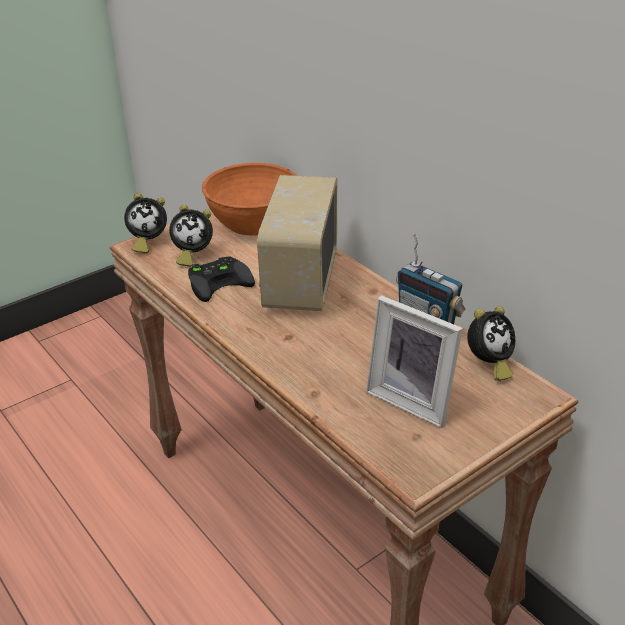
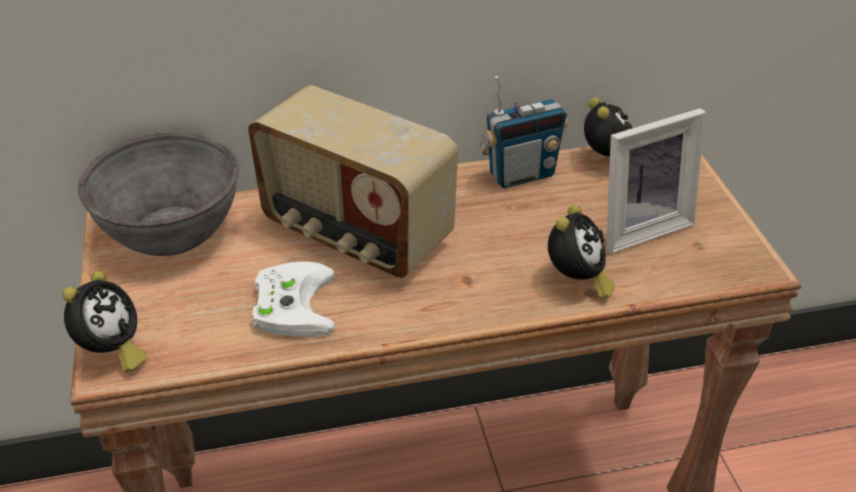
camera: 65 degrees left, 5 degrees up
(192, 255) = (198, 313): alarm clock -> alarm clock (576, 281)
(220, 281) = (291, 303): black game controller -> white game controller
(253, 223) = (171, 230): orange bowl -> grey bowl

